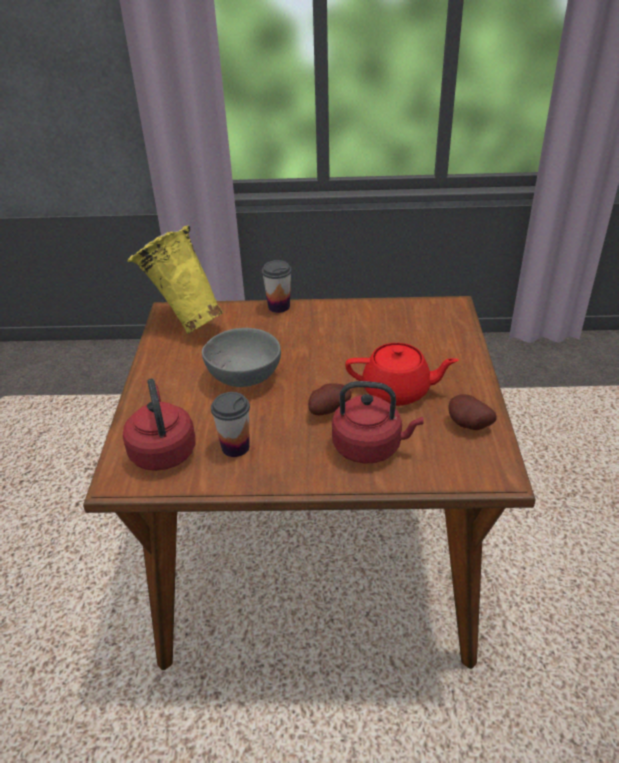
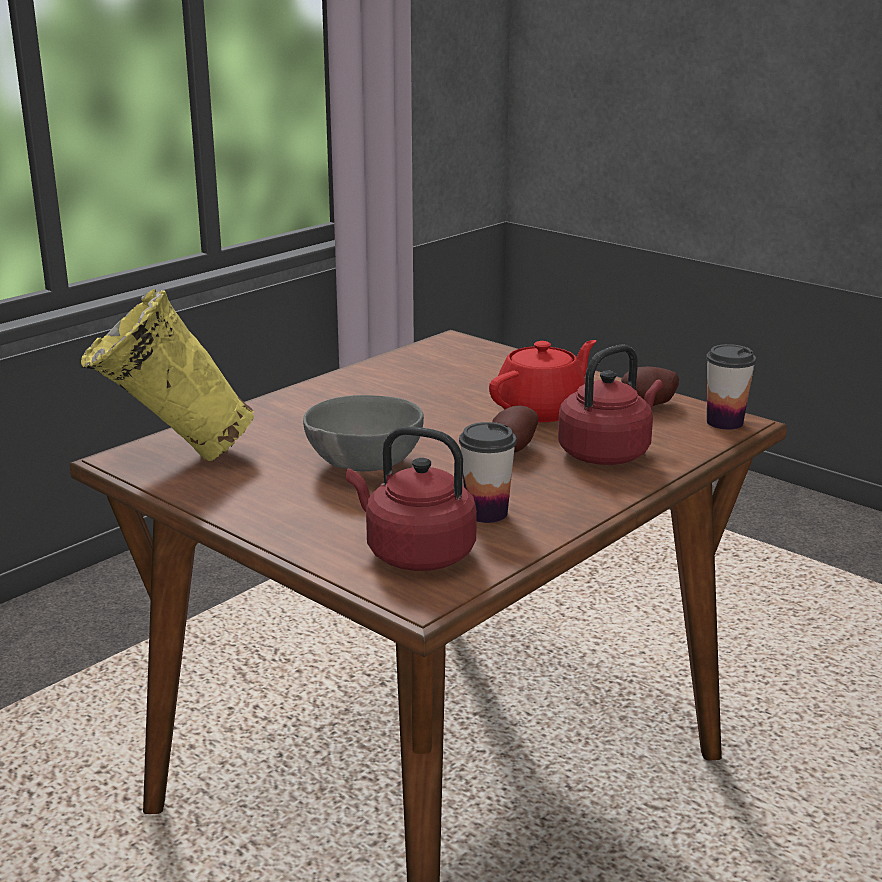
camera: 50 degrees left, 15 degrees down
(279, 306) = (266, 403): cup -> cup (724, 422)

